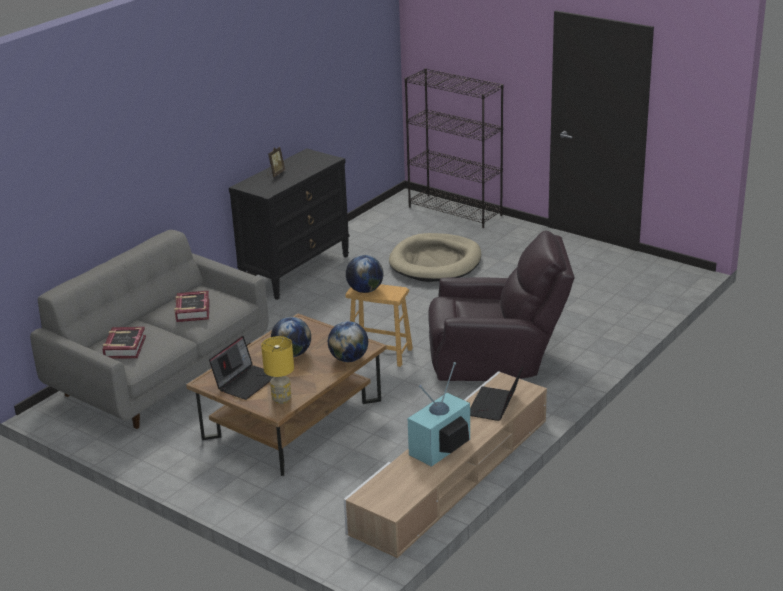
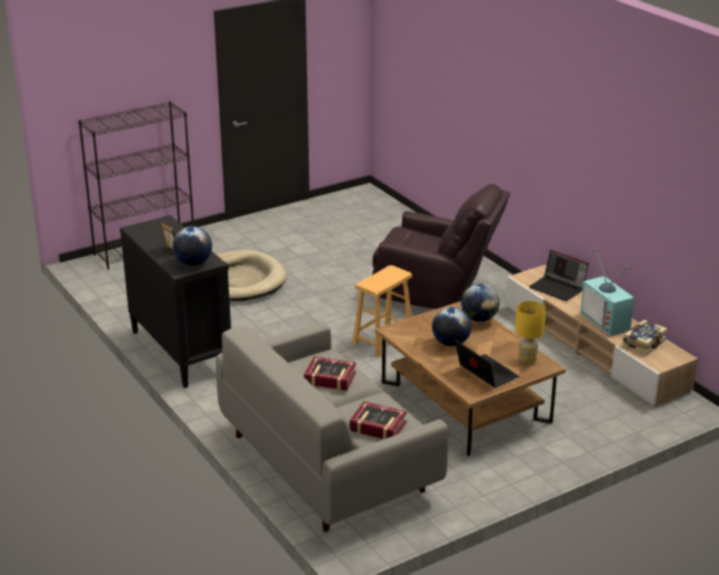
camera: 70 degrees left, 0 degrees up
(365, 290) = (379, 283): globe -> globe (193, 263)
(406, 479) = (643, 343): none -> book
(496, 360) = (436, 292): brown armchair -> brown armchair turned 90 degrees clockwise

